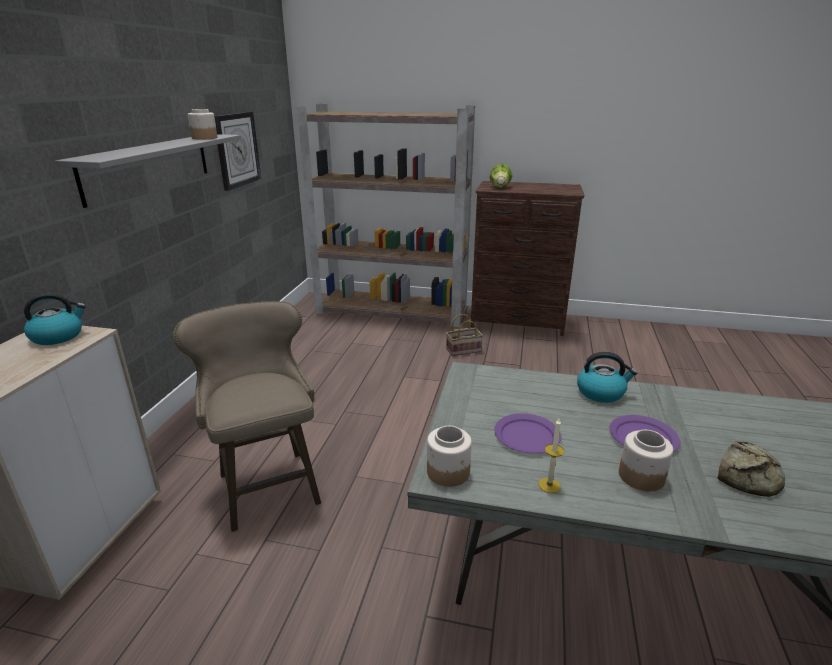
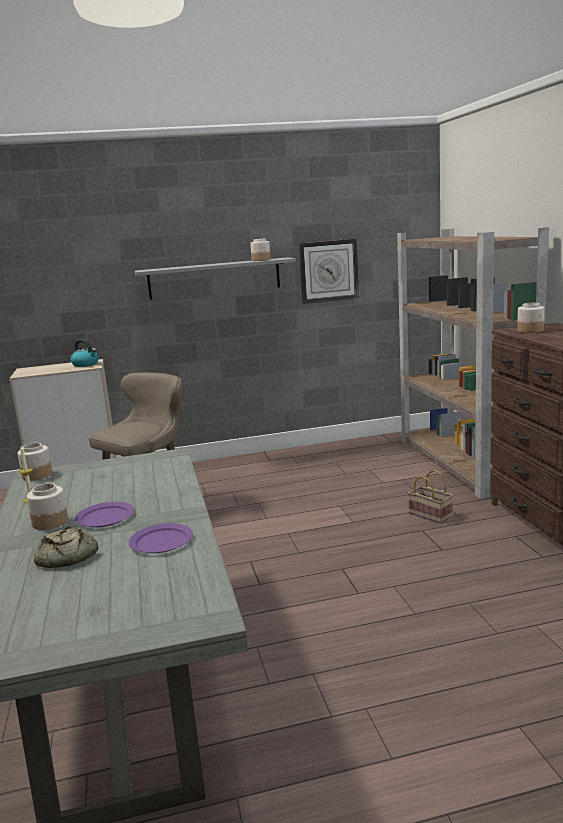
camera: 65 degrees right, 10 degrees down
(500, 187) = (530, 330): lettuce -> jar
(527, 436) = (88, 485): purple plate -> purple plate (161, 541)
(601, 392) = (172, 495): kettle -> none

